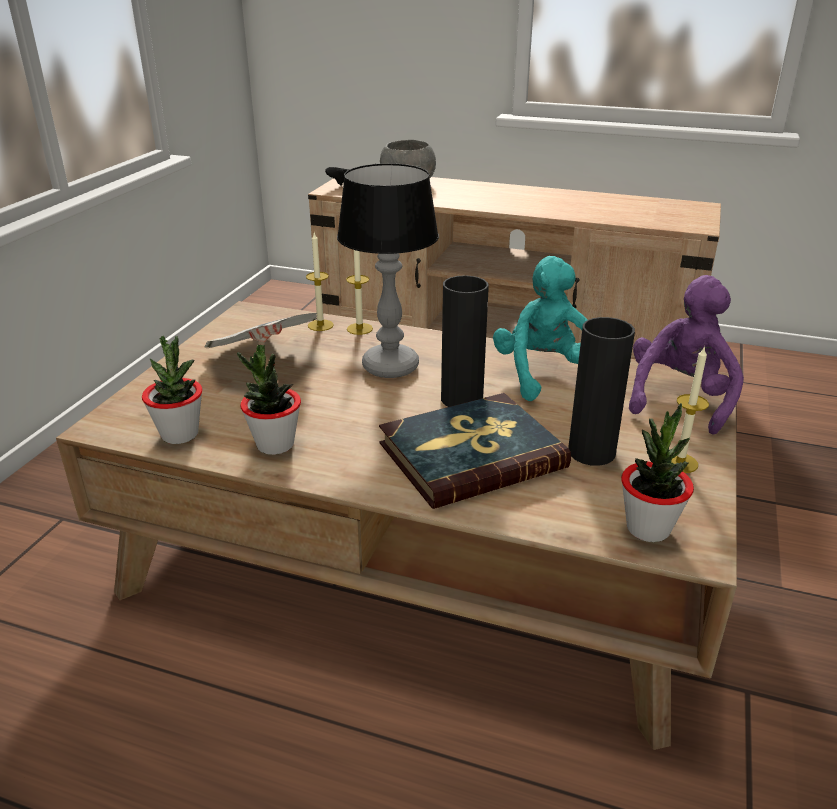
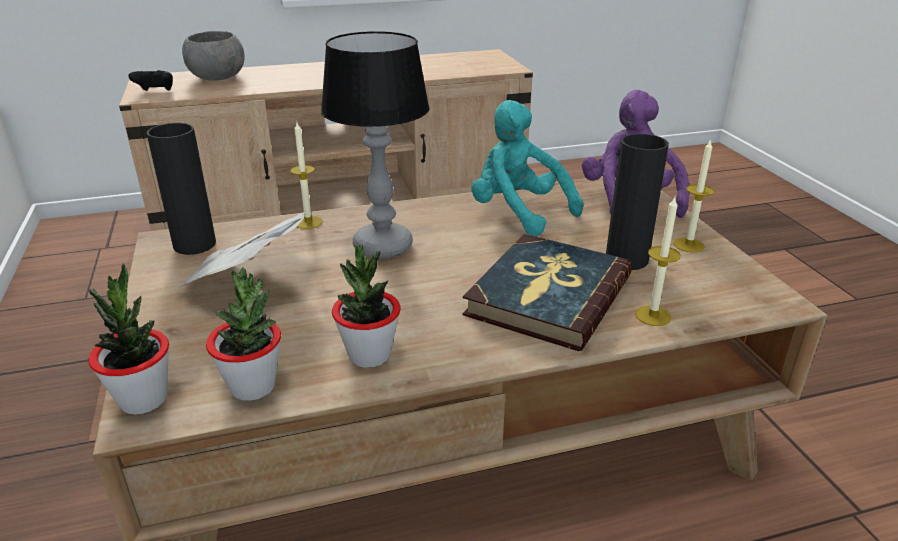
camera: 35 degrees left, 0 degrees up
(320, 325) = (264, 230): candle -> candle (653, 315)
(461, 399) = (480, 253): black vase -> black vase (195, 244)
(648, 528) = (733, 299): potted plant -> potted plant (143, 399)

